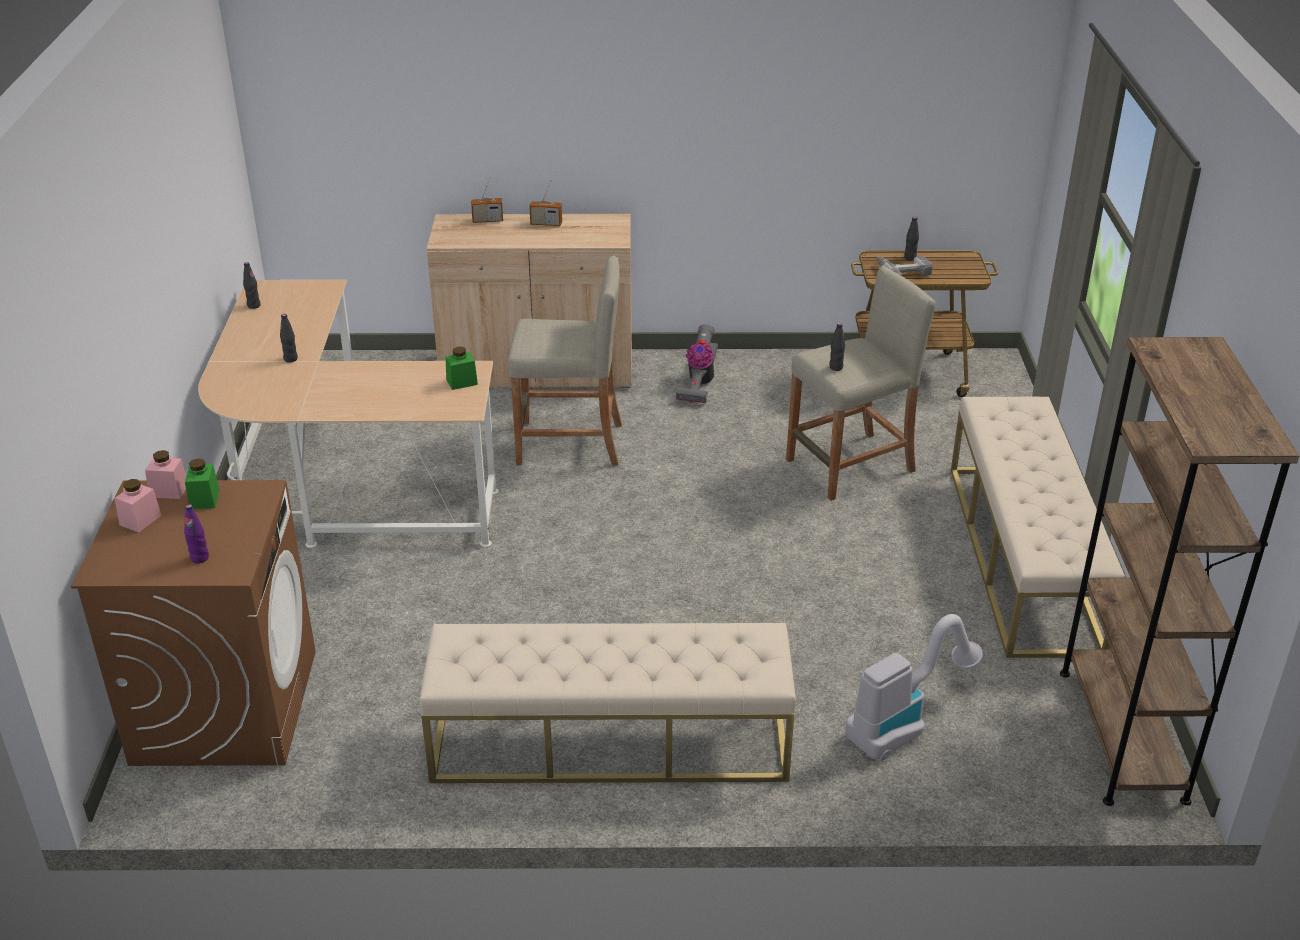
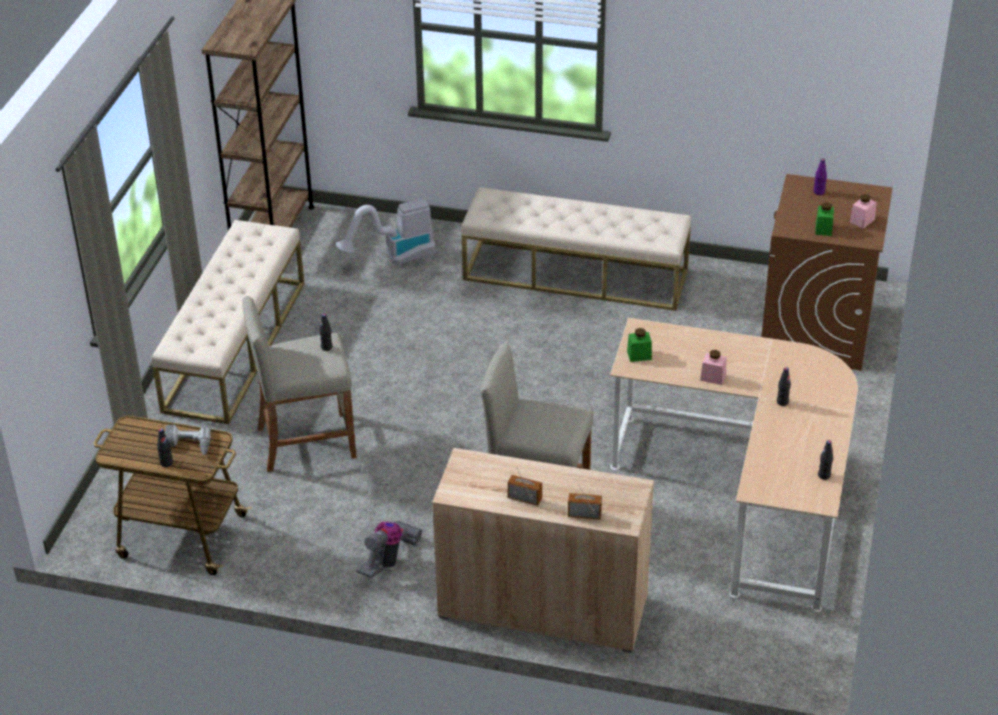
camera: 165 degrees left, 5 degrees up
(169, 490) = (848, 238): pink jar -> pink jar (713, 377)

